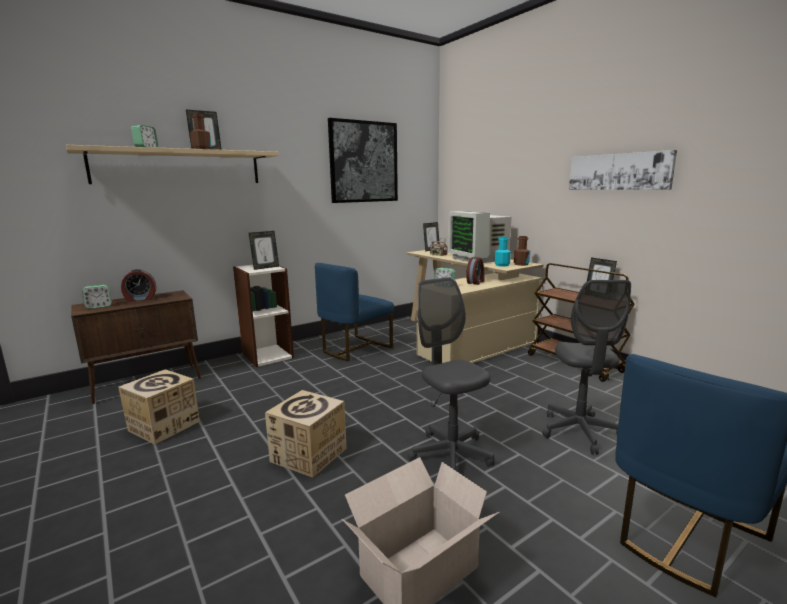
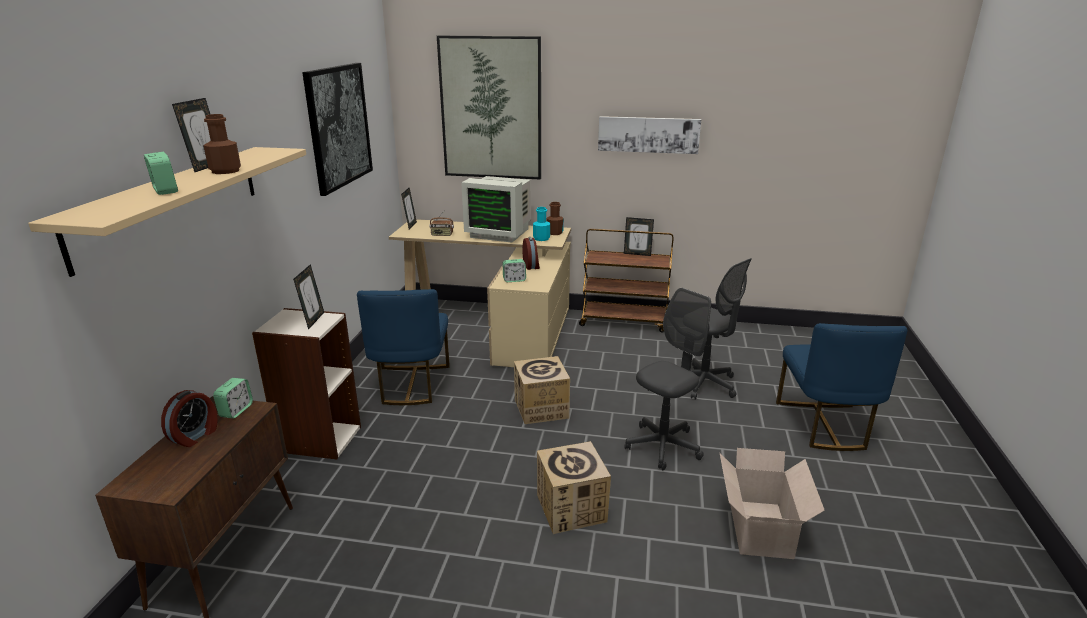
camera: 45 degrees left, 10 degrees up
(99, 306) = (165, 474): alarm clock -> alarm clock (236, 410)
(163, 426) = (377, 576): cardboard box -> cardboard box (541, 409)
(450, 455) = (663, 446): grey office chair -> grey office chair turned 120 degrees clockwise
(494, 159) = (491, 109): none -> picture

